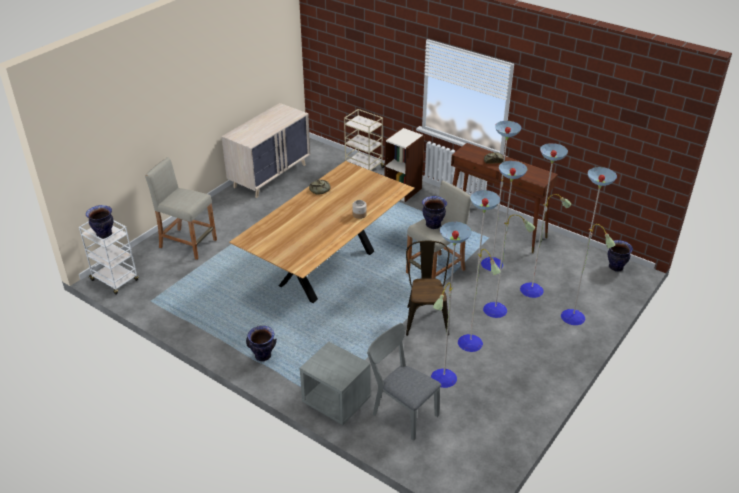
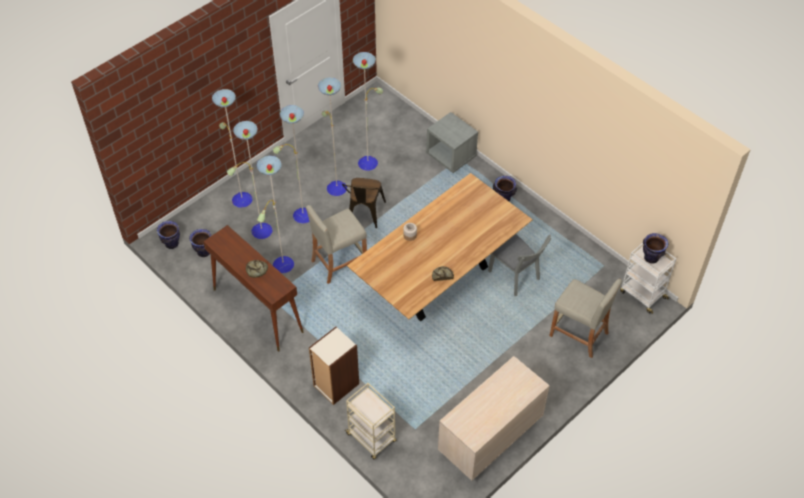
camera: 170 degrees left, 15 degrees up
(401, 412) = (406, 143): grey chair -> grey chair (516, 278)
(433, 225) = (342, 226): vase -> vase (203, 252)

